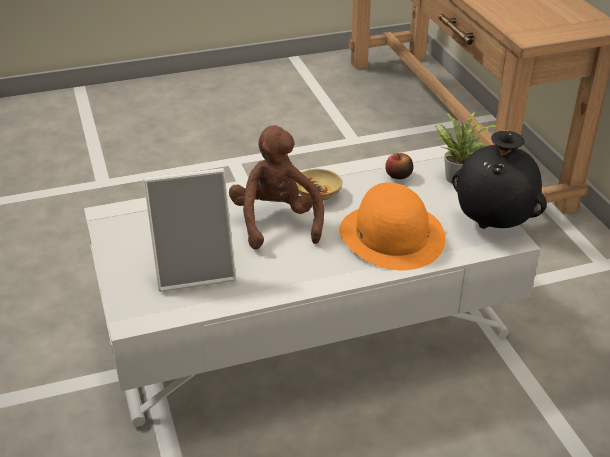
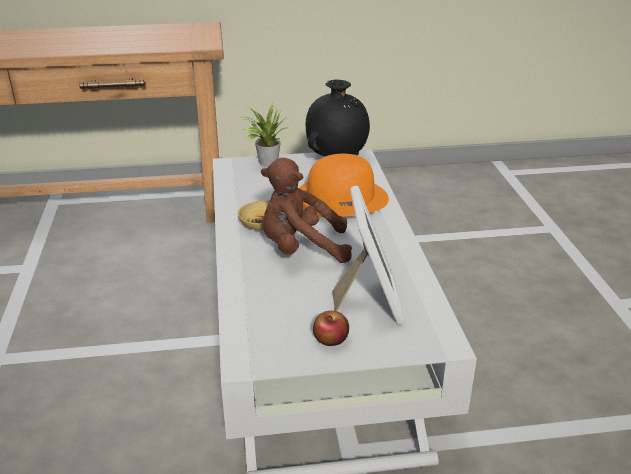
camera: 80 degrees left, 5 degrees down
(398, 175) = (251, 184): apple -> apple (331, 339)

